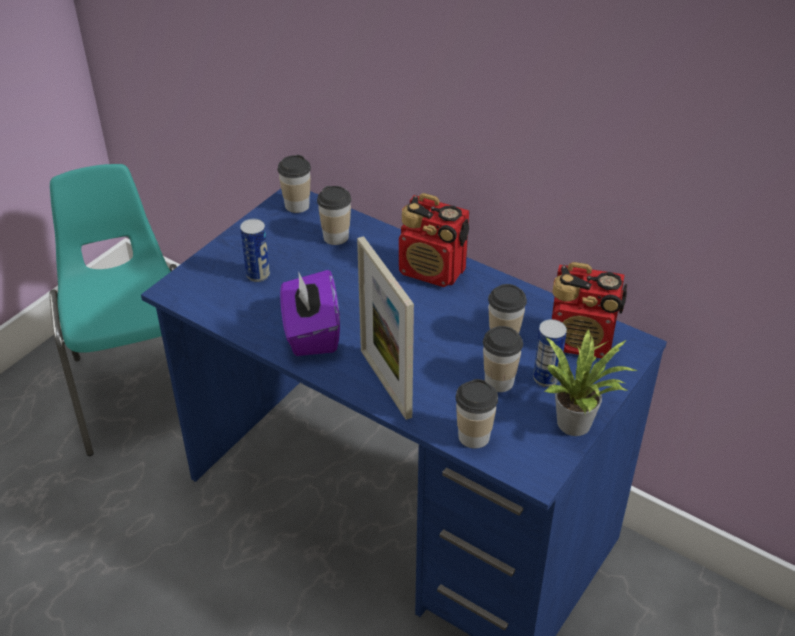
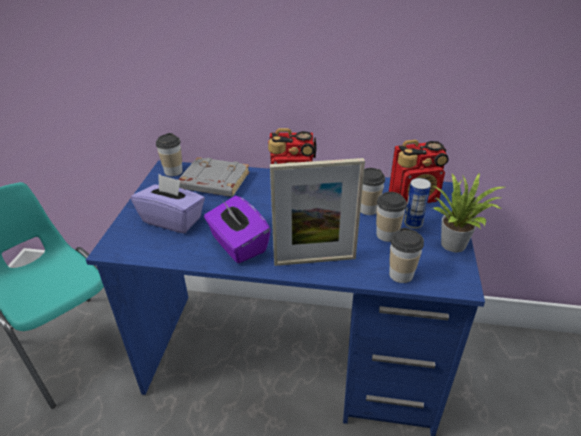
camera: 25 degrees left, 5 degrees down
(258, 275) = (173, 220): can -> purple tissue box
(336, 237) = (213, 182): cup -> grey book
(385, 383) = (314, 260): picture frame -> picture frame turned 45 degrees counterclockwise

